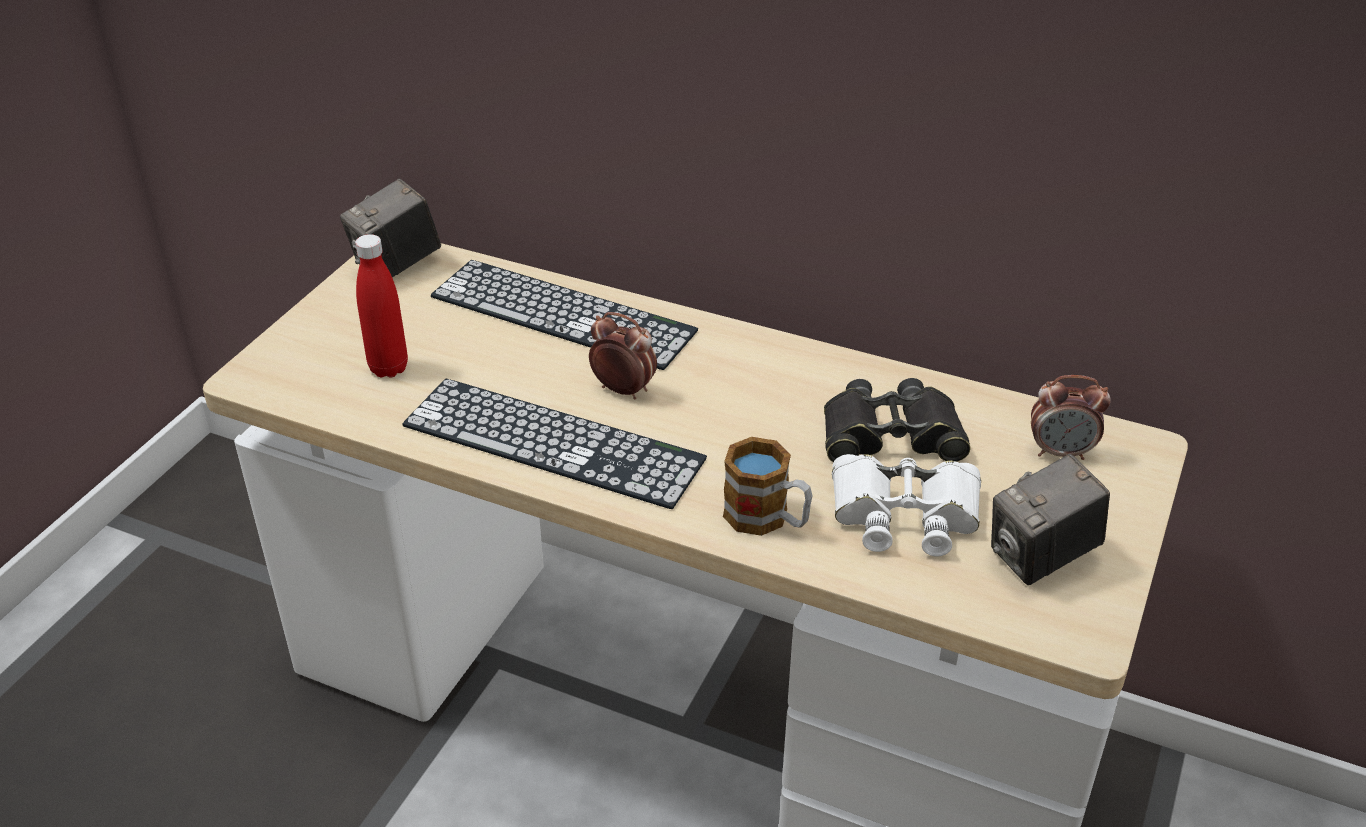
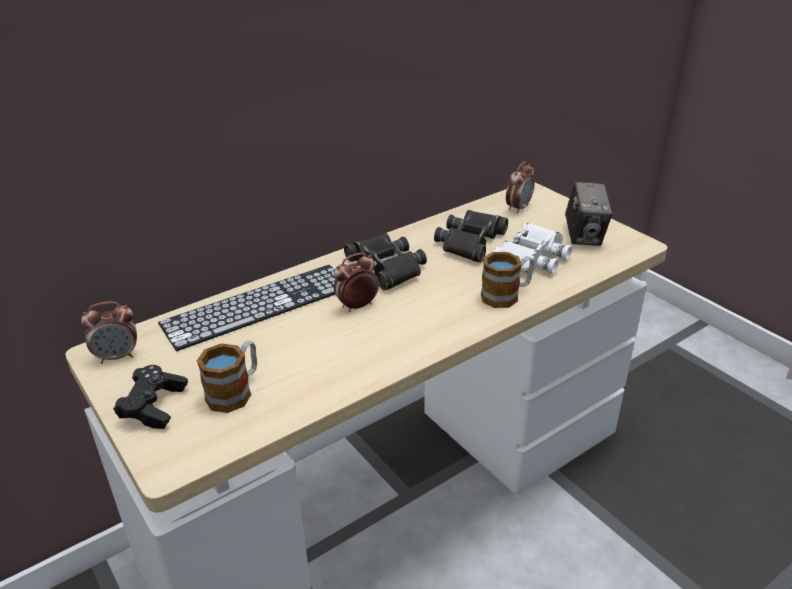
camera: 60 degrees left, 5 degrees down
(331, 327) = (154, 406): none -> black game controller
(388, 368) = (235, 391): red bottle -> mug
(396, 265) = (118, 356): camera -> alarm clock
(553, 442) = (381, 345): keyboard -> none
(741, 379) = (386, 267): none -> black binoculars

